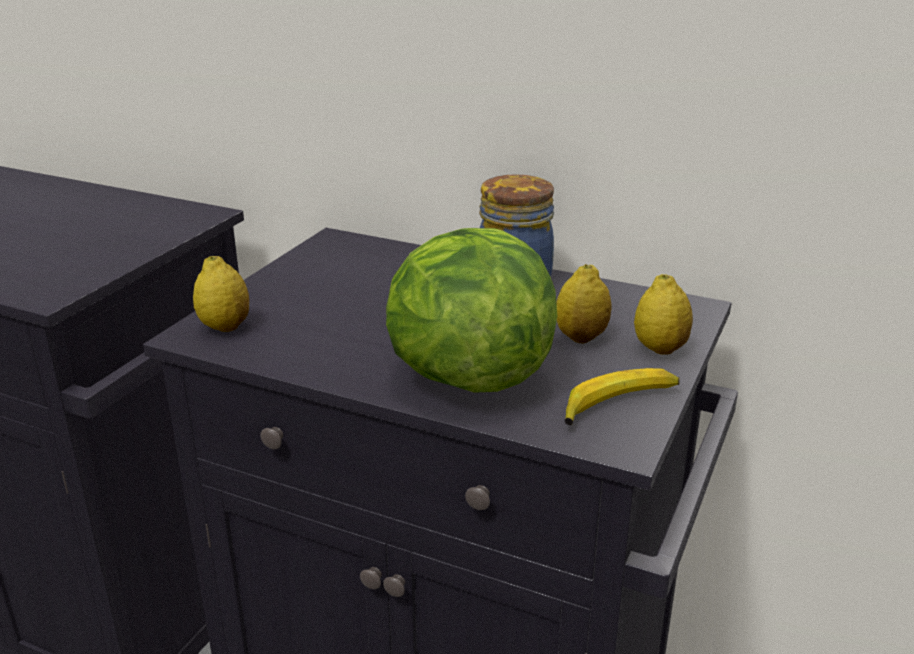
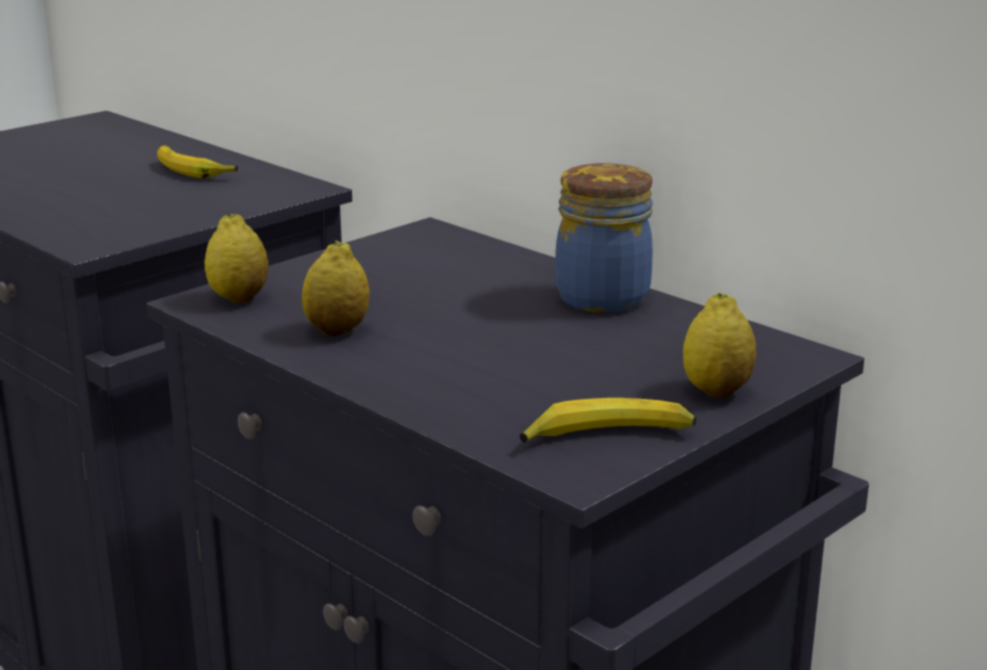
camera: 20 degrees right, 5 degrees down
(93, 209) = (193, 170): none -> banana
(467, 375) = (460, 381): lettuce -> none
(581, 337) = (629, 365): lemon -> lemon (337, 330)

